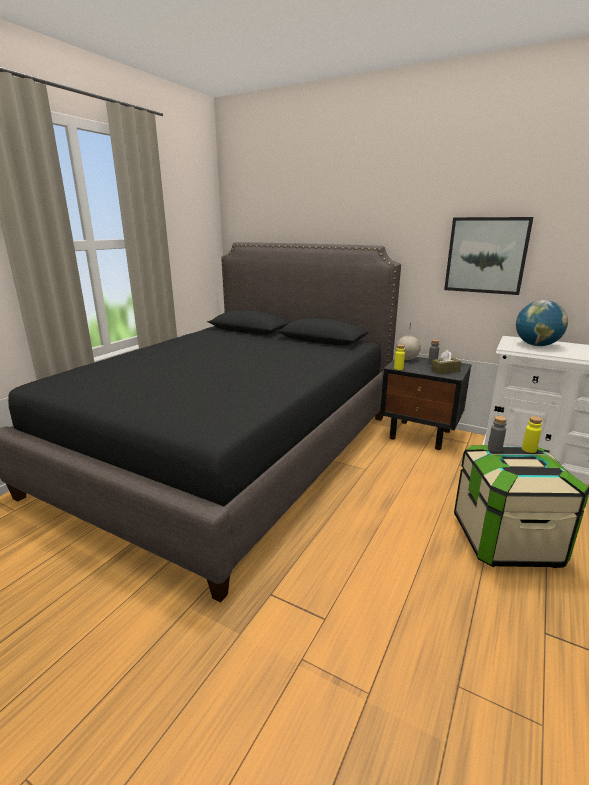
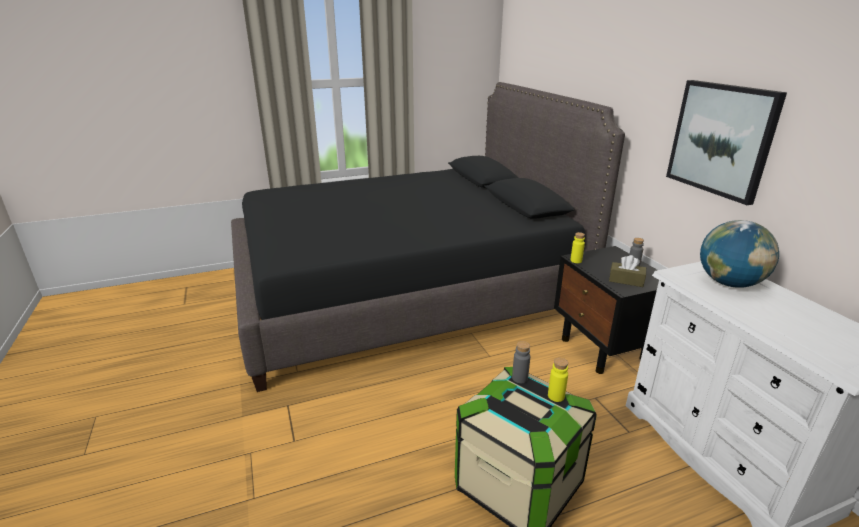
camera: 40 degrees right, 5 degrees up
(406, 359) = (609, 253): globe -> none

